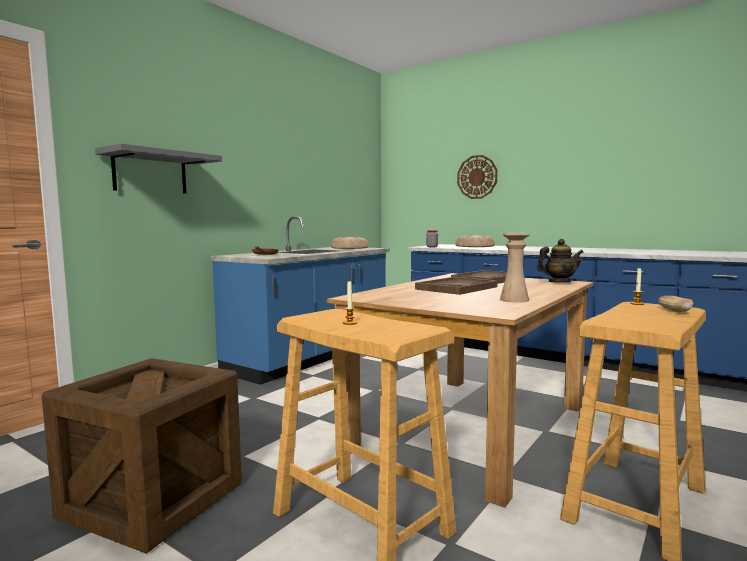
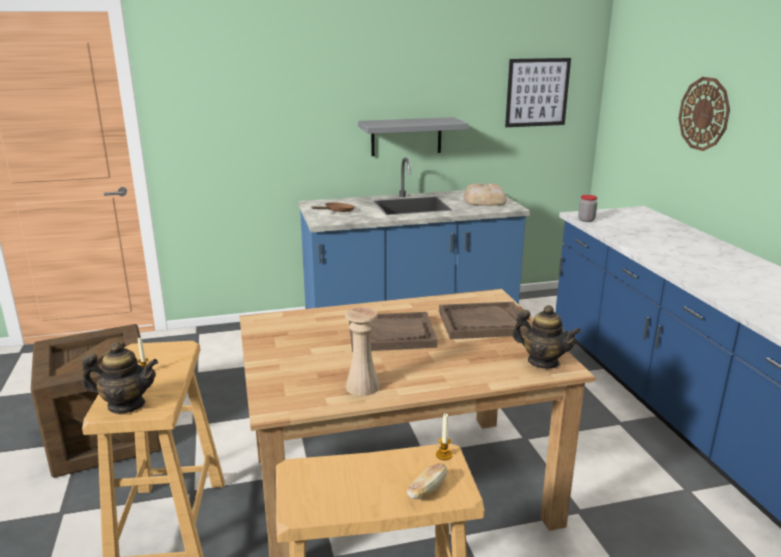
camera: 40 degrees right, 15 degrees up
(150, 173) = (230, 117): grey shelf -> grey shelf (406, 136)
(352, 178) = (537, 92): none -> picture
(398, 332) = (126, 405): none -> teapot
(475, 246) = (652, 231): bread -> none

